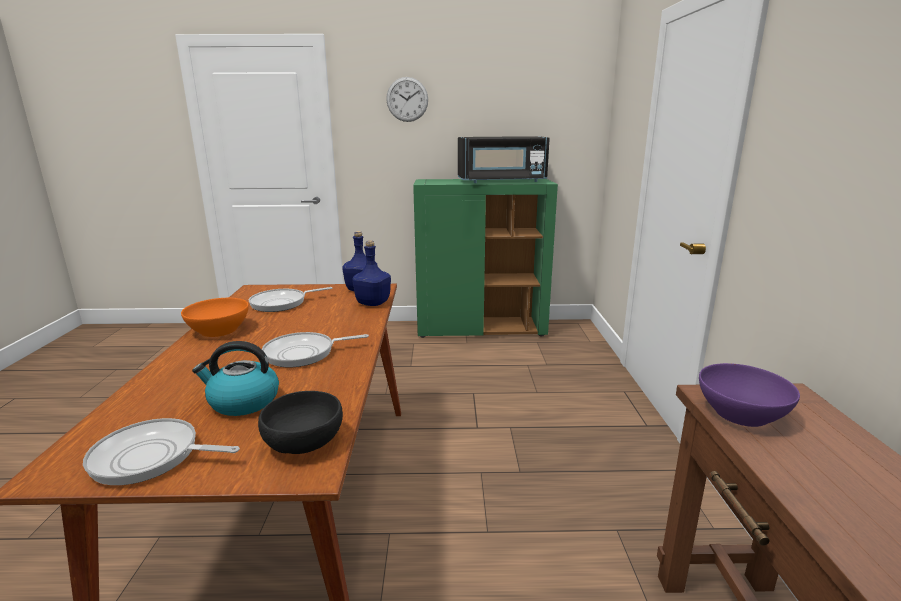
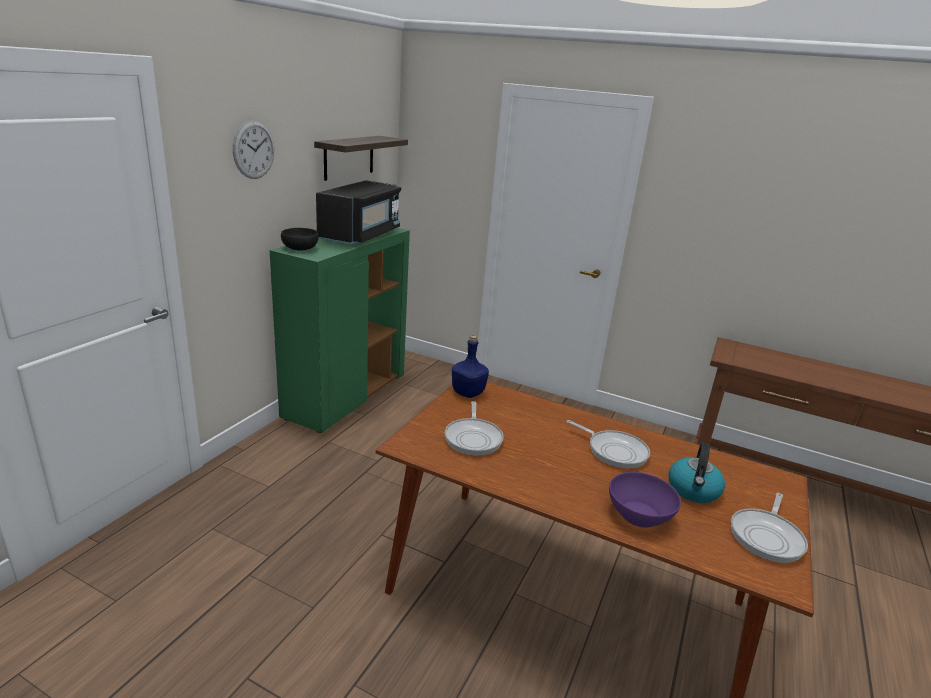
camera: 65 degrees left, 5 degrees up
(219, 330) = (529, 483): orange bowl -> none
(304, 353) = (614, 451): frying pan -> frying pan turned 60 degrees counterclockwise
(305, 441) = (753, 475): black bowl -> black bowl (300, 248)
(372, 303) = (514, 397): blue bottle -> none
(524, 114) = (349, 157): none -> shelf
(740, 413) = (744, 360): purple bowl -> purple bowl (638, 514)

